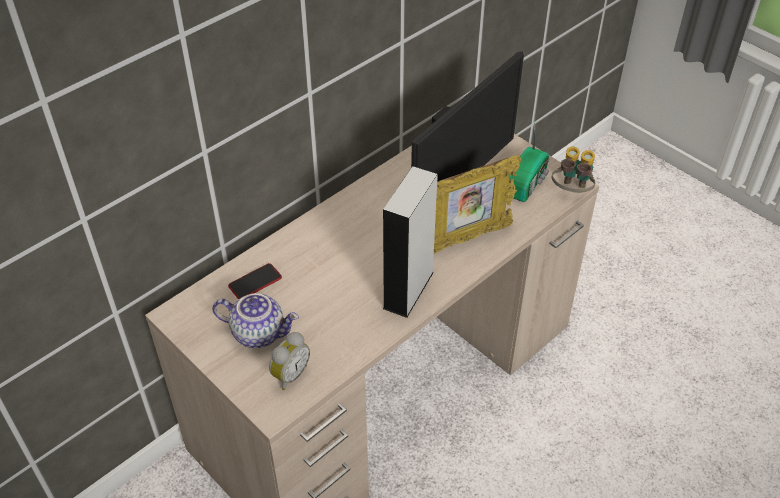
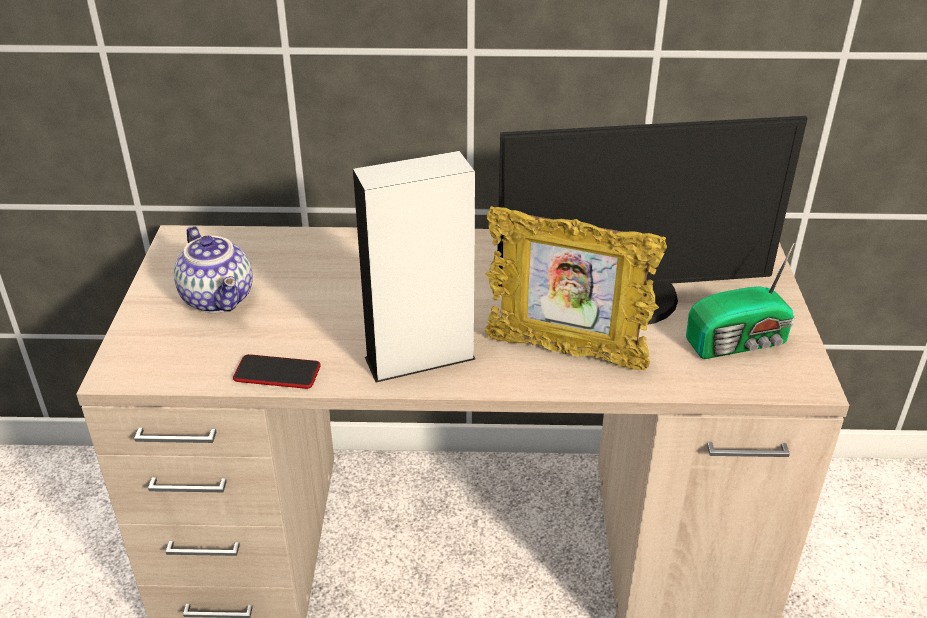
camera: 45 degrees right, 10 degrees down
(255, 282) = (286, 256): phone -> phone (277, 373)
(289, 374) = (184, 352): alarm clock -> none
(571, 192) = (792, 387): binoculars -> none

